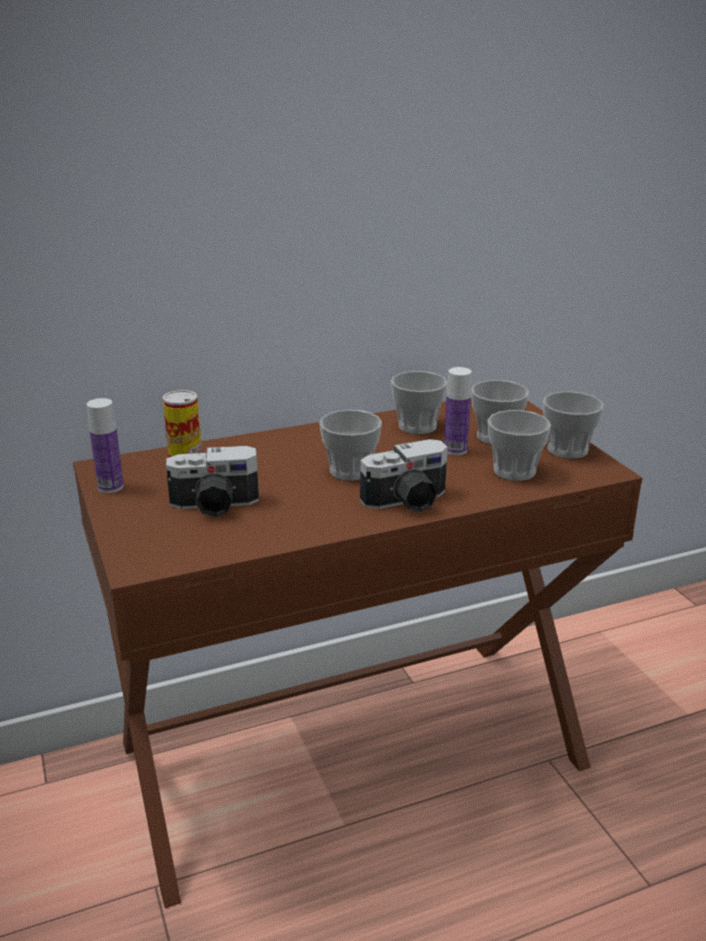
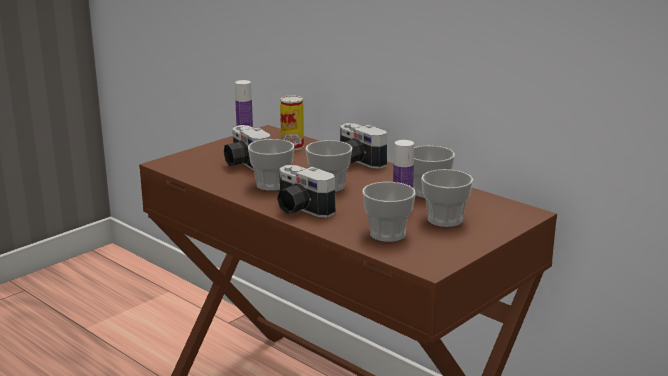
camera: 65 degrees right, 5 degrees down
(286, 439) = (357, 161): none -> camera
(567, 450) = (453, 248): cup -> cup (272, 185)

